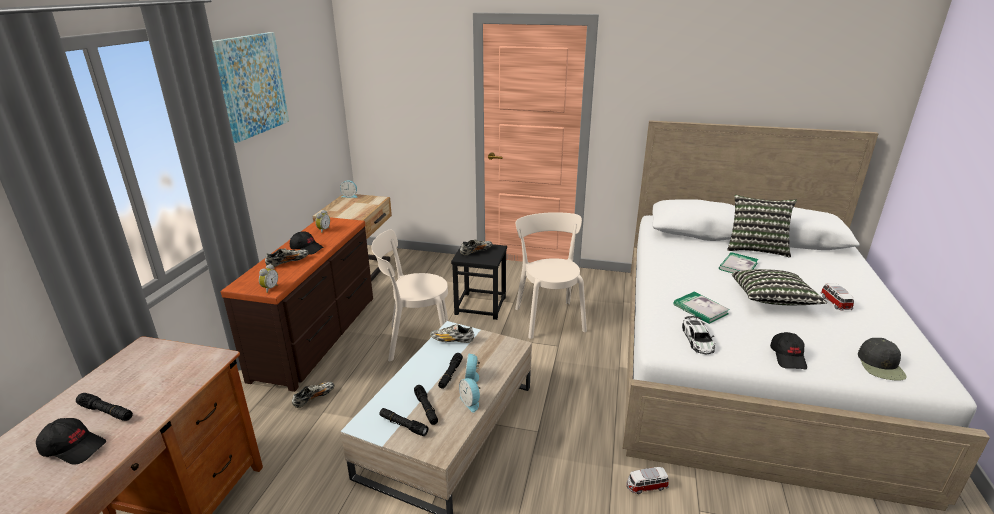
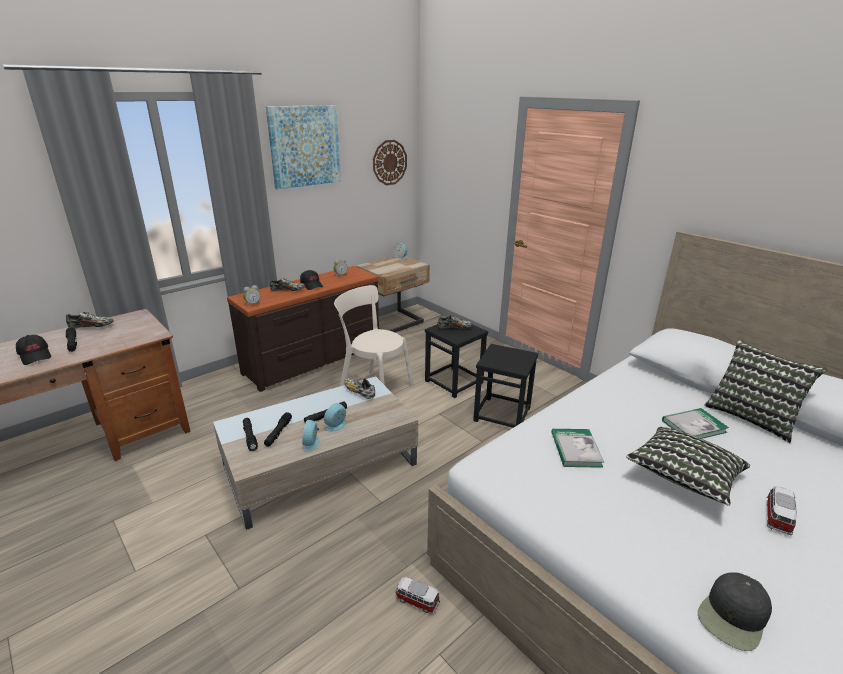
camera: 35 degrees right, 0 degrees up
(314, 398) = (265, 401): shoe -> shoe (92, 327)
(321, 92) = (389, 162): none -> wall clock
(549, 317) = (502, 414): beige chair -> black stool
(698, 339) = (527, 475): toy car -> none
(788, 357) = (609, 541): black cap -> none

